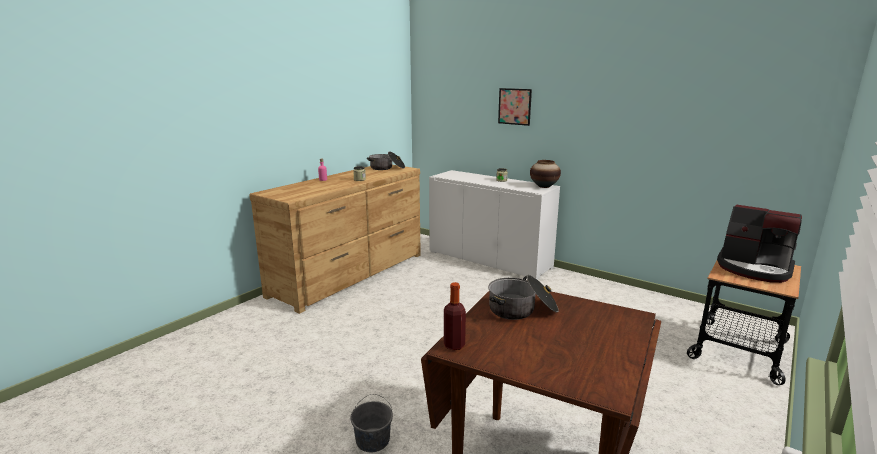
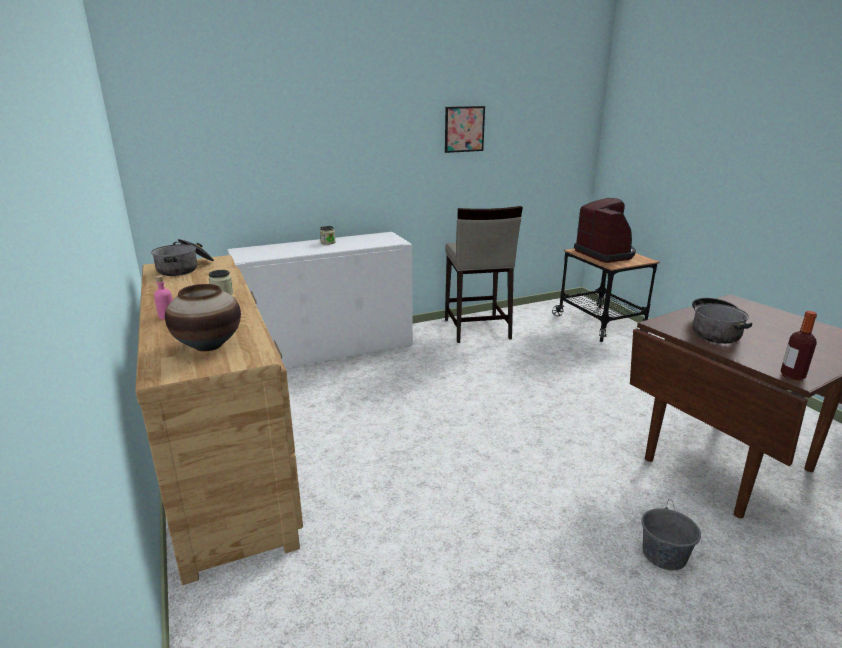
camera: 60 degrees left, 5 degrees up
(514, 106) = (319, 140): picture -> picture (464, 129)
(544, 186) = (384, 236): vase -> vase (209, 345)
(606, 295) = (476, 329): none -> beige stool
(754, 268) = (605, 254): coffee machine -> coffee machine turned 90 degrees counterclockwise

